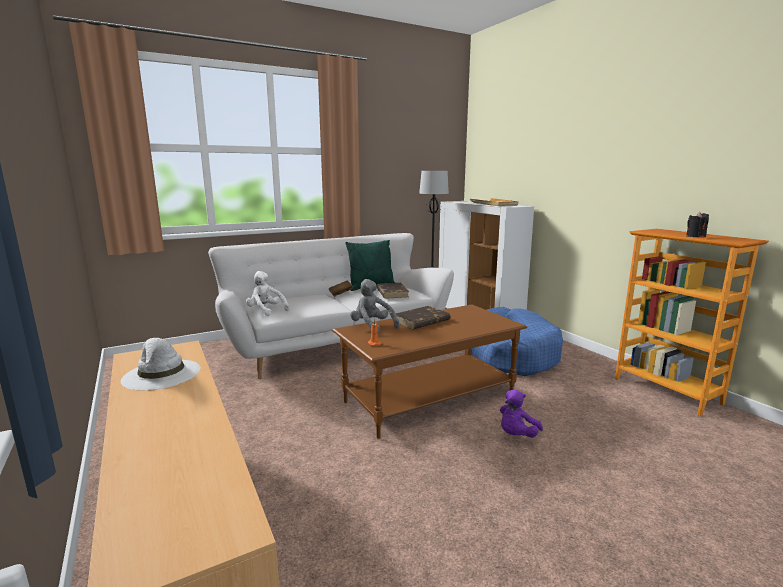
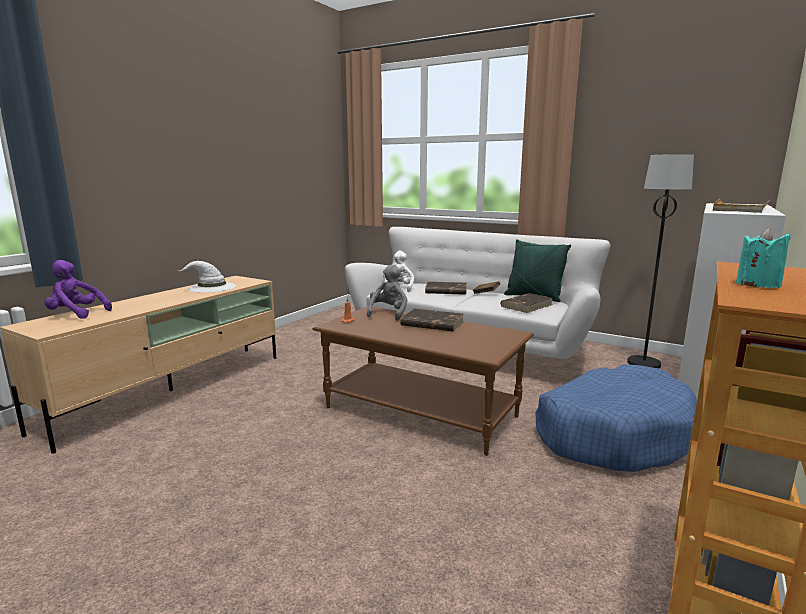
camera: 60 degrees right, 0 degrees up
(312, 300) = (445, 291): none -> brown book
(516, 435) = (397, 473): purple plush toy -> purple plush toy (76, 314)
(695, 236) = (758, 284): black candle -> turquoise candle

